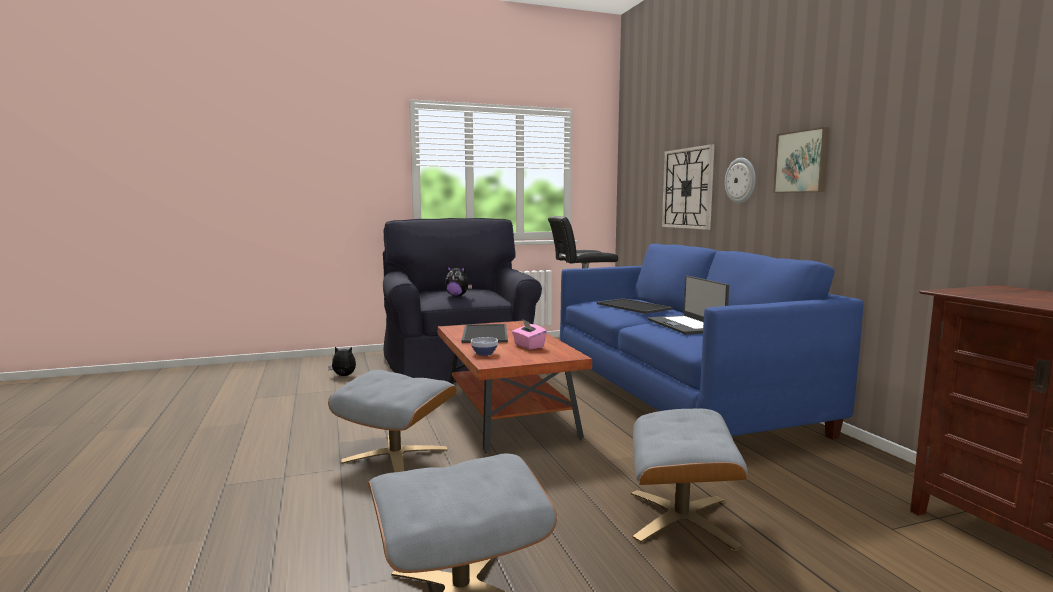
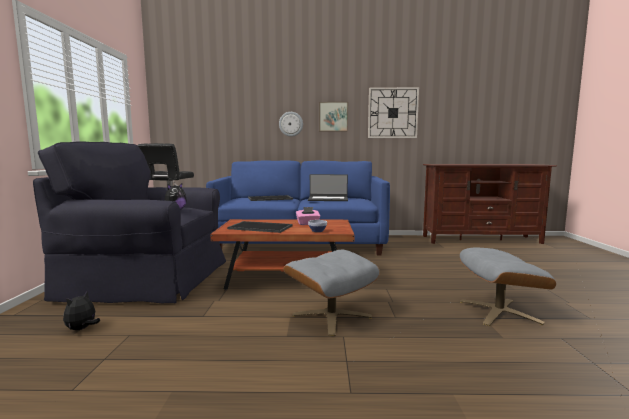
camera: 70 degrees left, 0 degrees up
(682, 519) = (434, 268): grey ottoman -> none
(687, 188) = (242, 127): wall clock -> wall clock (392, 113)

